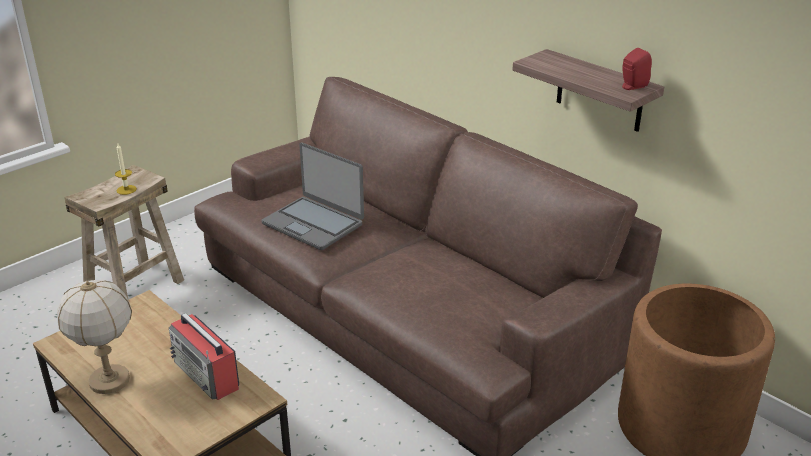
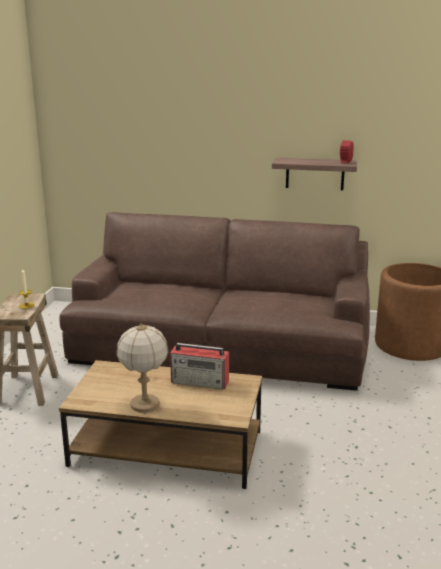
camera: 35 degrees left, 10 degrees down
(313, 223) = (162, 297): laptop -> none

